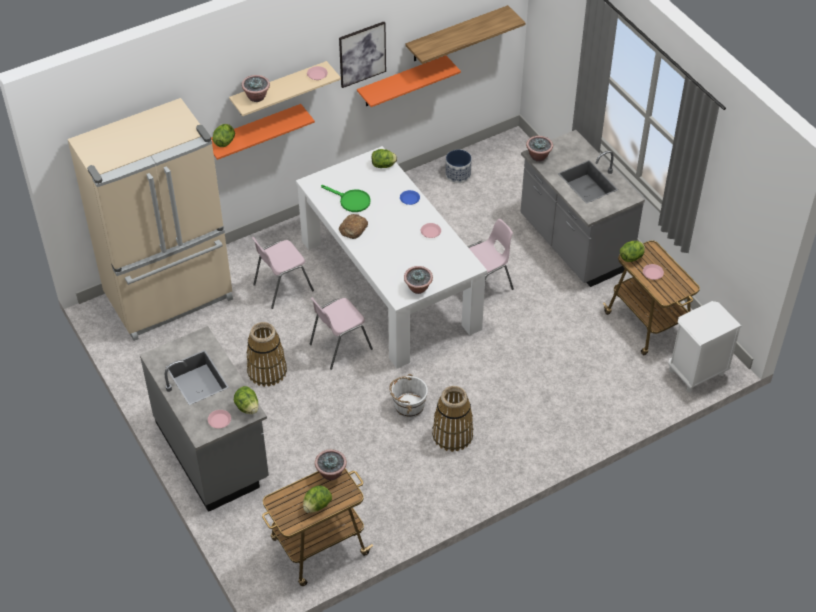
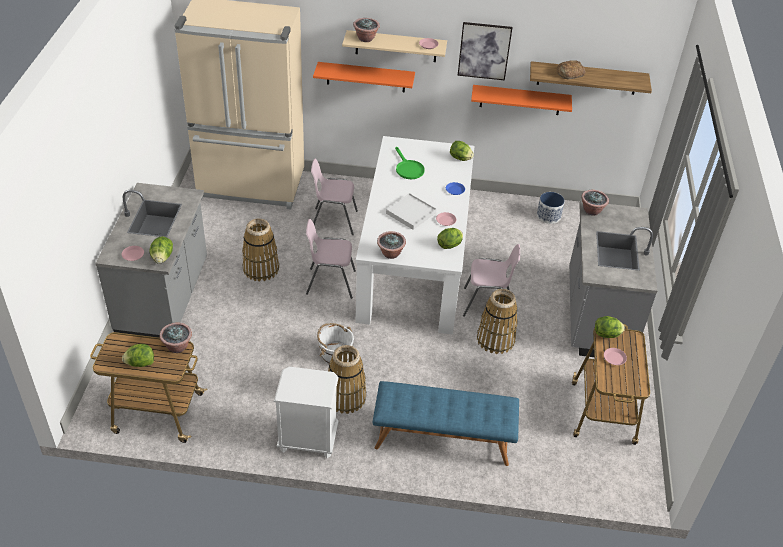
camera: 35 degrees right, 5 degrees down
(225, 142) = (330, 69): lettuce -> lettuce (450, 245)
(353, 229) = (388, 187): bread -> bread (569, 73)
(396, 241) = (411, 213): none -> white tray
(518, 313) = (495, 340): none -> basket
(556, 419) = (442, 439): none -> blue bench
(696, 372) = (611, 482): white nightstand -> white nightstand (308, 440)

